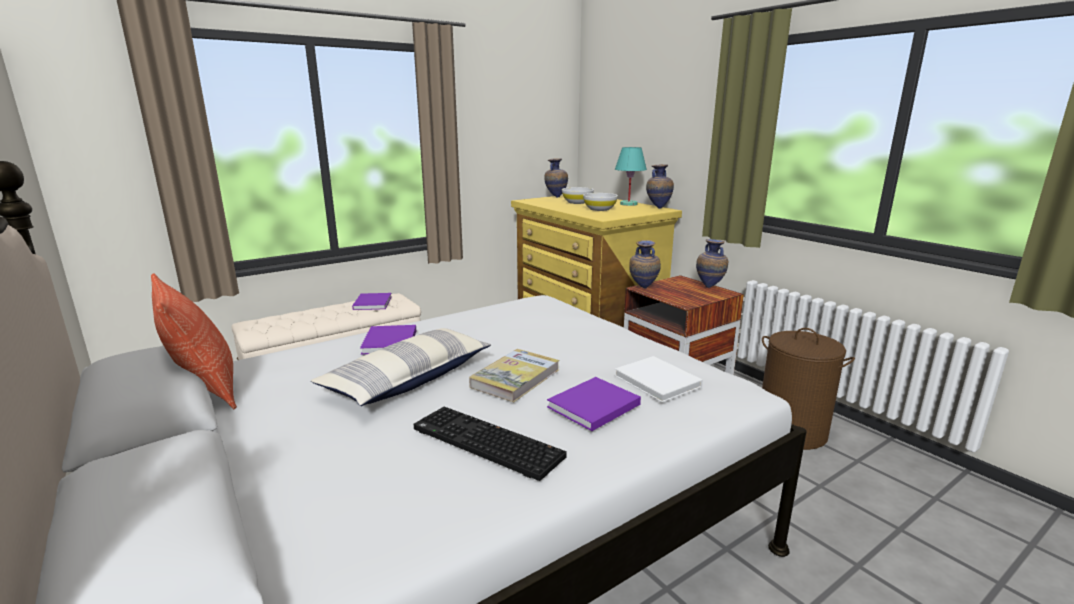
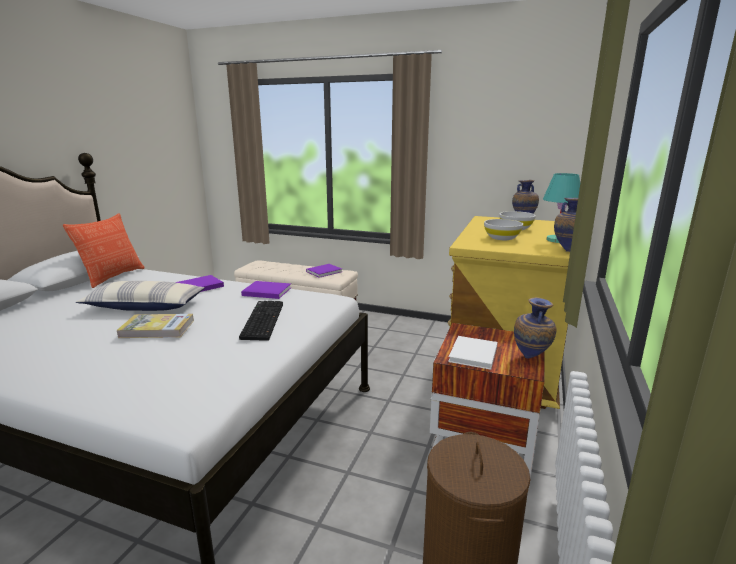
camera: 55 degrees right, 0 degrees up
(484, 444) = (57, 346): keyboard -> keyboard (261, 320)
(592, 406) = (116, 361): purple book -> purple book (265, 291)
(642, 288) = (462, 329): vase -> none
(659, 382) = (173, 374): white book -> white book (473, 355)

